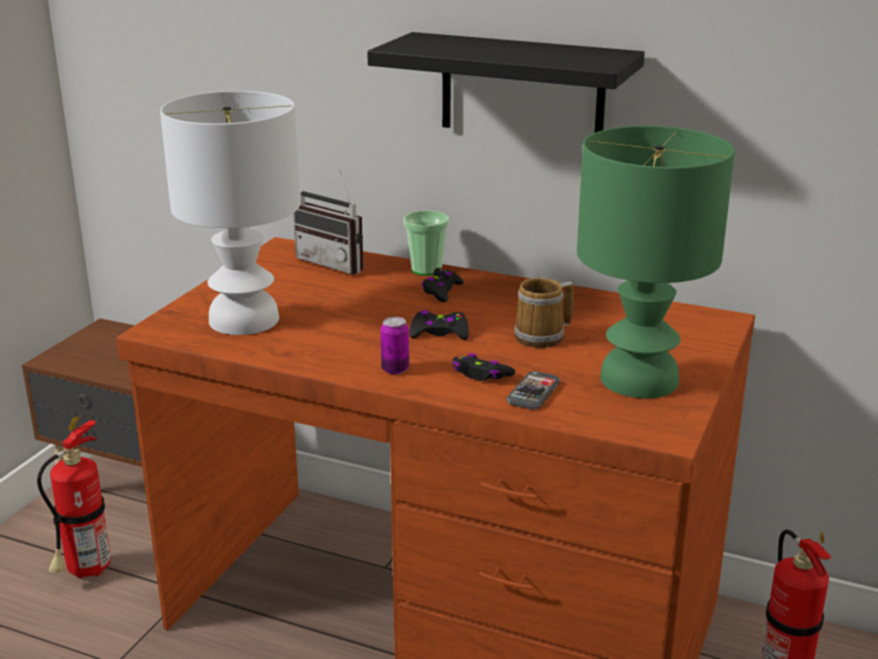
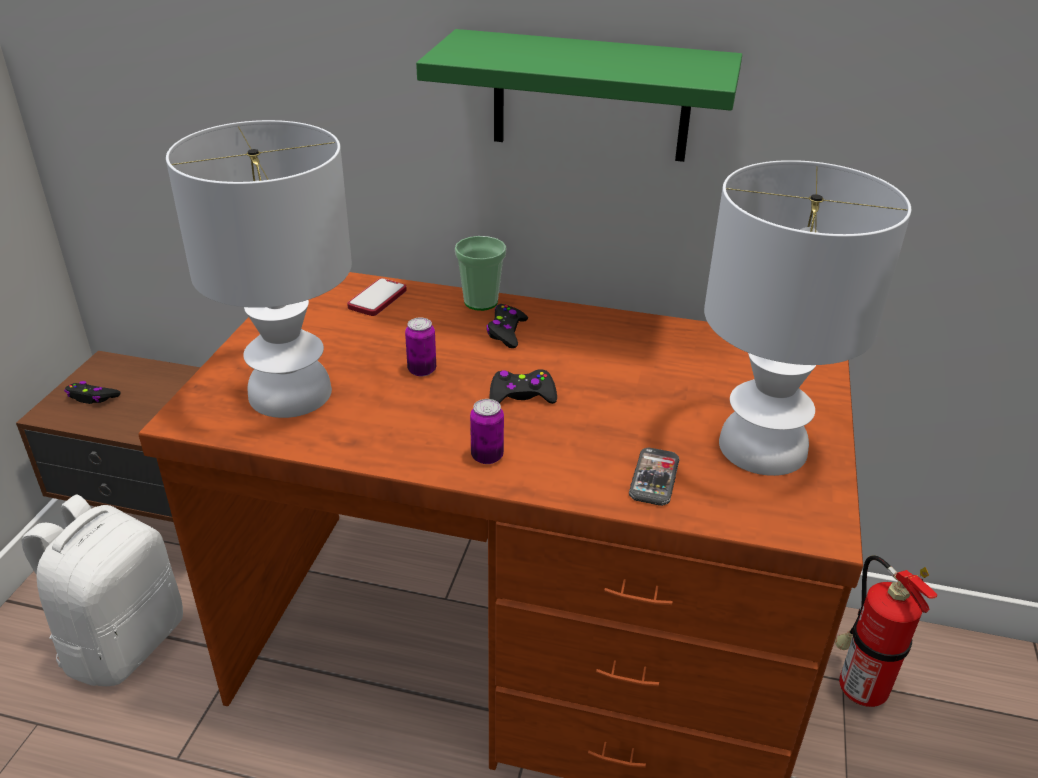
camera: 10 degrees left, 10 degrees up
(85, 573) = (123, 642): fire extinguisher -> white backpack
(336, 263) = (377, 299): radio -> phone
(359, 312) = (422, 370): none -> can
(481, 375) = (587, 456): black game controller -> black game controller (92, 397)
(522, 88) = (591, 97): black shelf -> green shelf
(543, 337) = (638, 391): mug -> none
(637, 379) = (760, 447): green table lamp -> white table lamp

